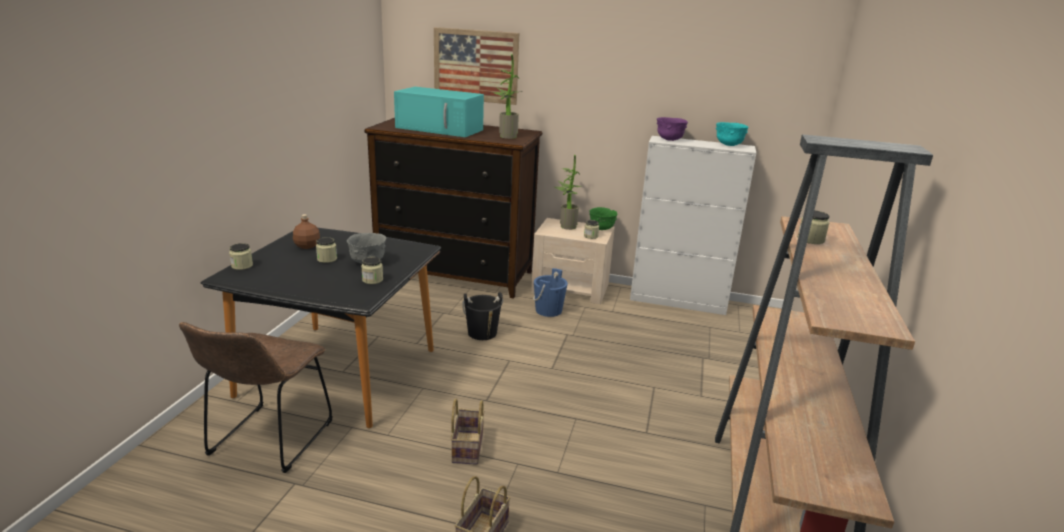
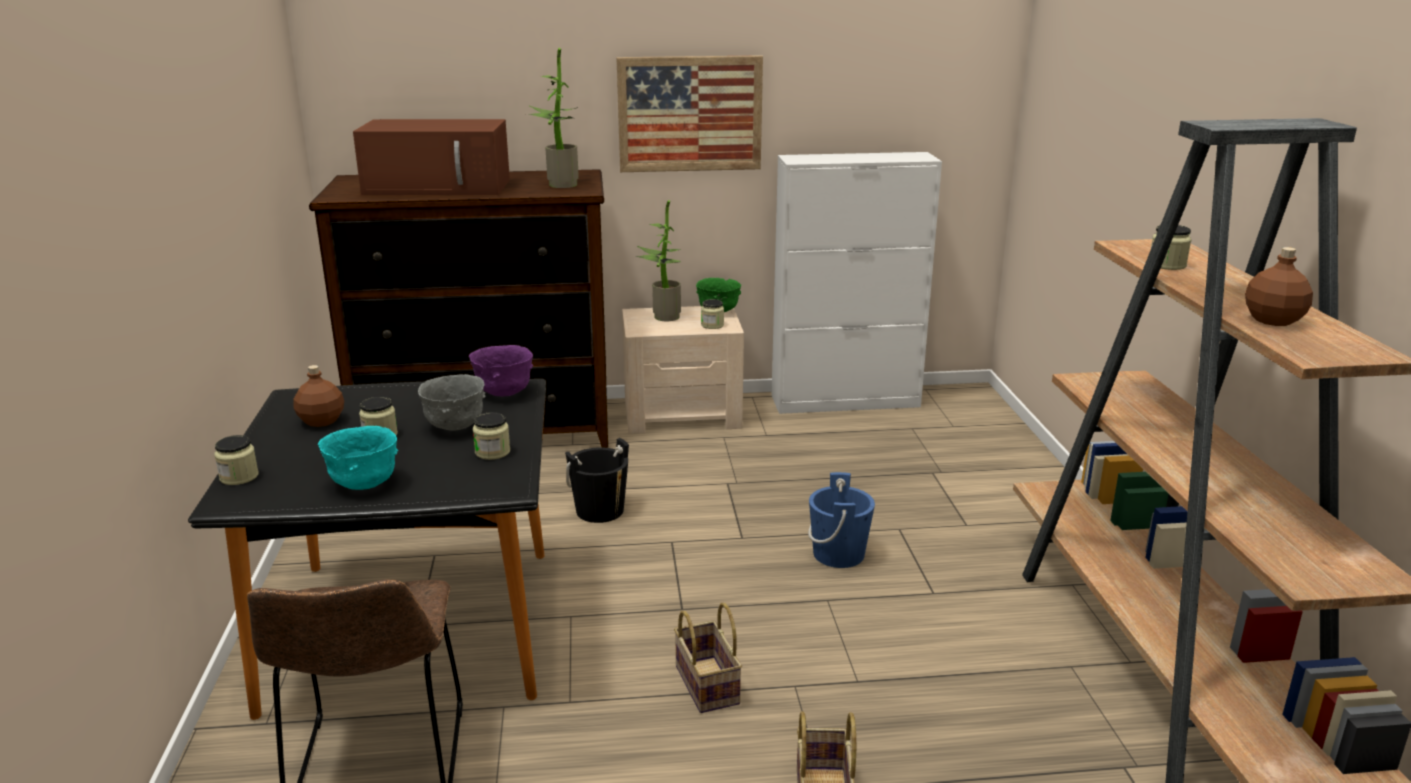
camera: 20 degrees left, 0 degrees up
(440, 129) = (440, 187): turquoise microwave -> brown microwave
(476, 66) = (474, 73): picture -> picture (690, 114)
(548, 310) = (674, 454): blue bucket -> blue bucket (838, 554)
(669, 140) = (810, 158): purple bowl -> purple bowl (504, 393)
(729, 145) = (895, 155): turquoise bowl -> turquoise bowl (364, 484)
(836, 290) = (1273, 320): none -> brown bottle

